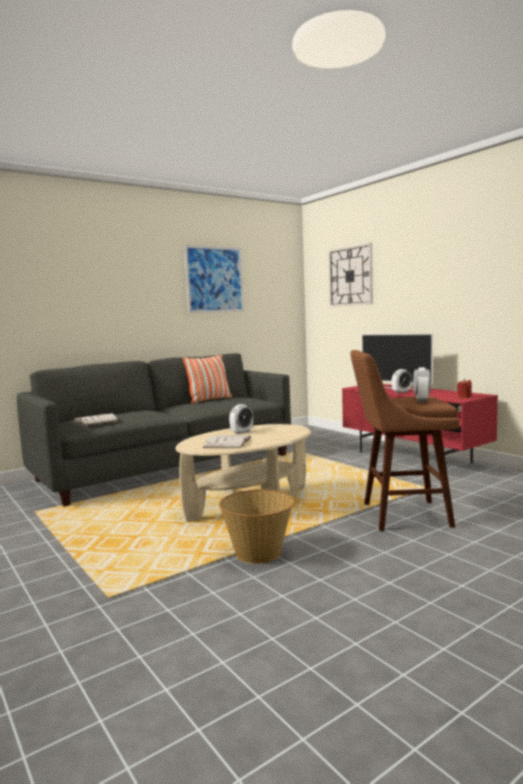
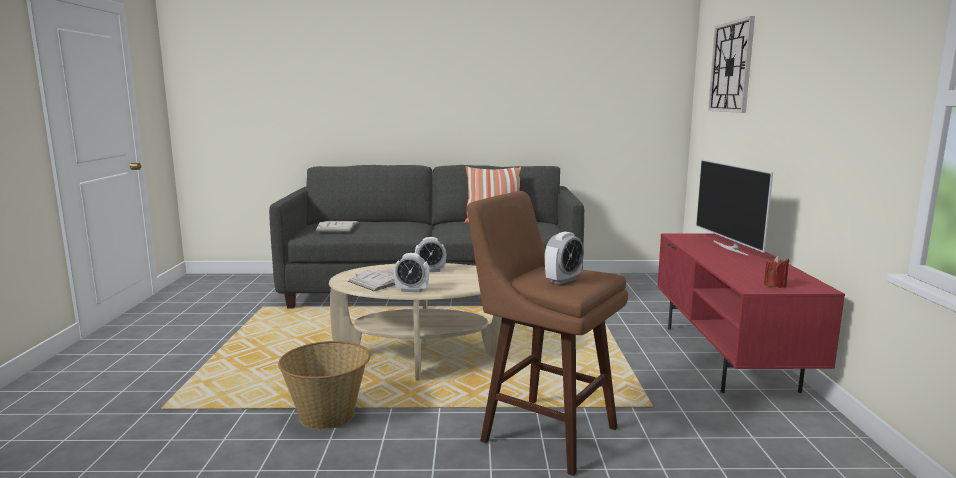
camera: 35 degrees right, 5 degrees up
(215, 279) = (545, 69): picture -> none
(401, 392) = (715, 255): alarm clock -> alarm clock (412, 290)

